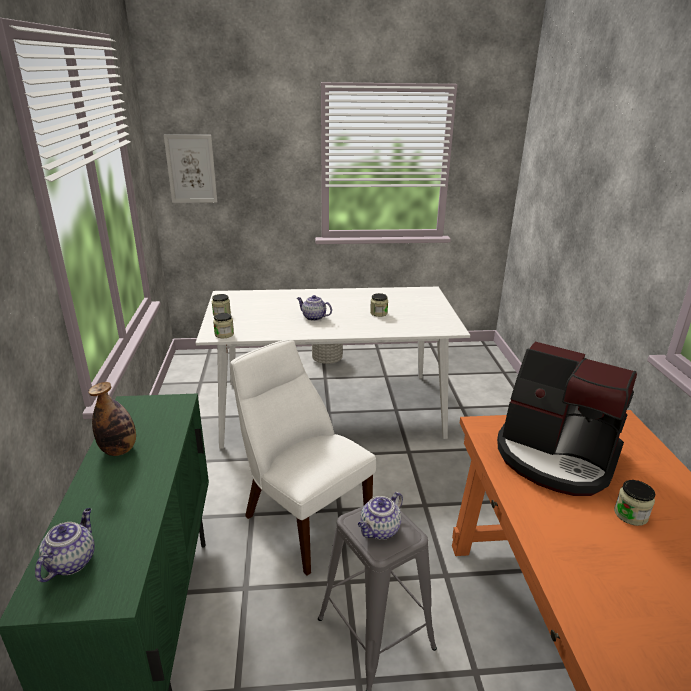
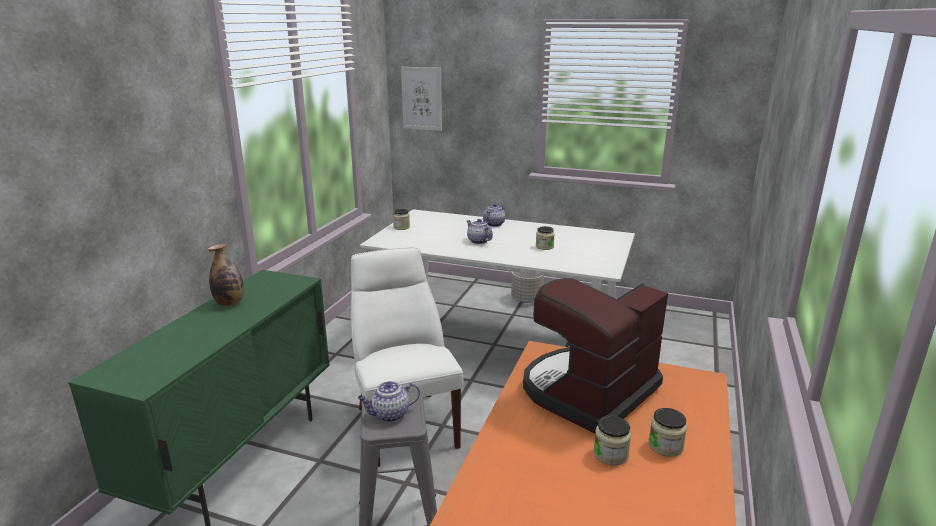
camera: 25 degrees right, 5 degrees down
(71, 561) = (138, 360): teapot -> teapot (494, 224)
(224, 334) = (388, 242): jar -> jar (665, 446)
(556, 456) = (588, 391): coffee machine -> coffee machine turned 75 degrees clockwise

